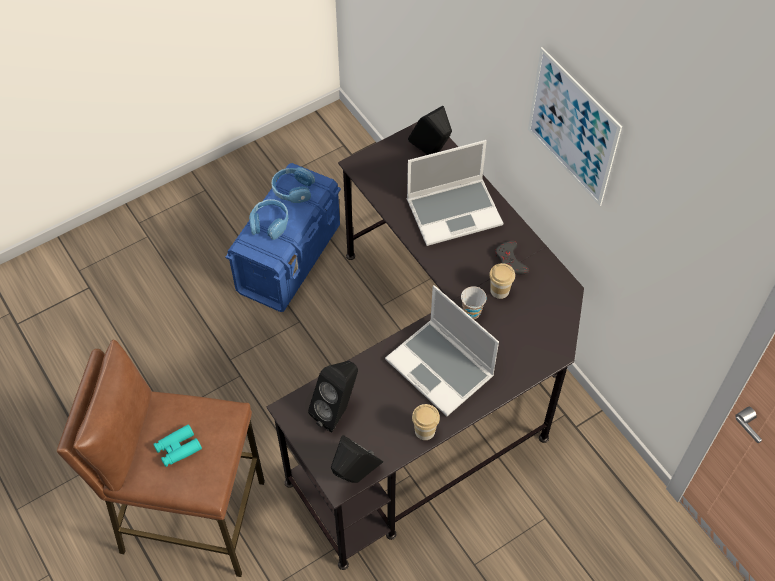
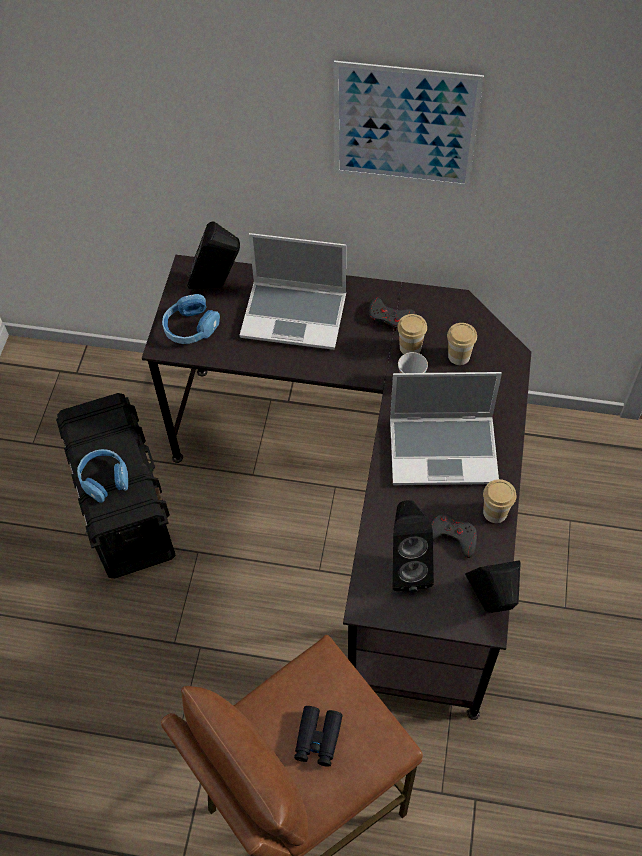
camera: 45 degrees left, 0 degrees up
(178, 448) = (318, 738): turquoise binoculars -> black binoculars
(289, 258) = (125, 507): blue storage box -> black storage box
(293, 189) = (91, 432): blue headphones -> blue headphones (190, 327)
(382, 419) = (451, 537): none -> grey game controller
(454, 211) = (295, 315): laptop -> laptop turned 75 degrees clockwise
(523, 322) = (459, 356): none -> cup

